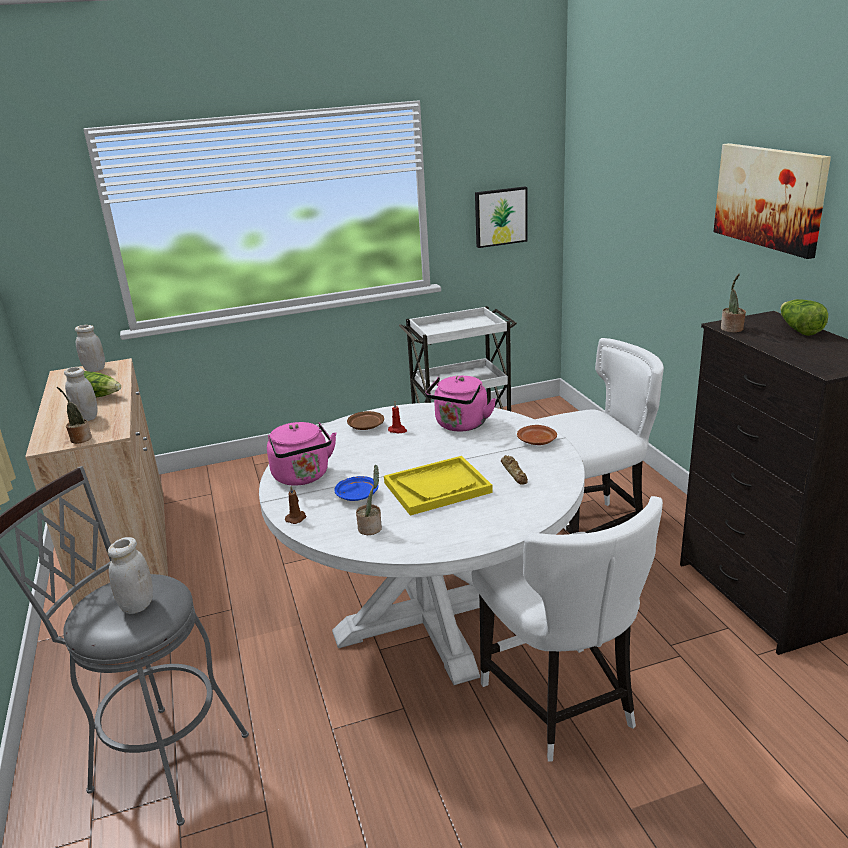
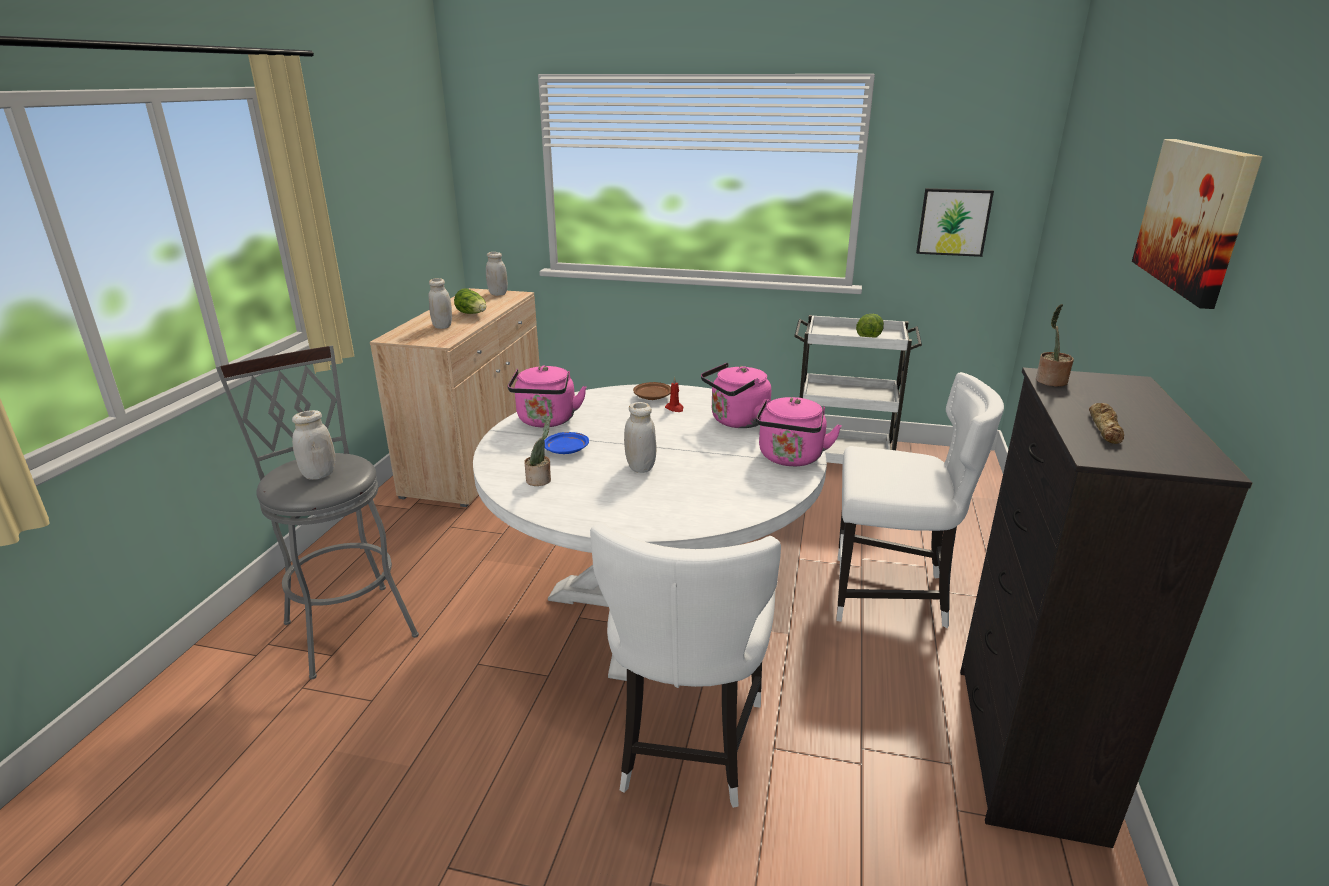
camera: 30 degrees right, 0 degrees up
(80, 438) = (417, 339): potted plant -> none
(296, 518) = (497, 451): brown candle -> none
(437, 487) = (640, 467): yellow tray -> white jar
(514, 473) = (728, 479): bread -> bread (1106, 428)
(537, 441) = (790, 459): brown plate -> pink kettle
(799, 330) = (1145, 404): lettuce -> lettuce (869, 335)

